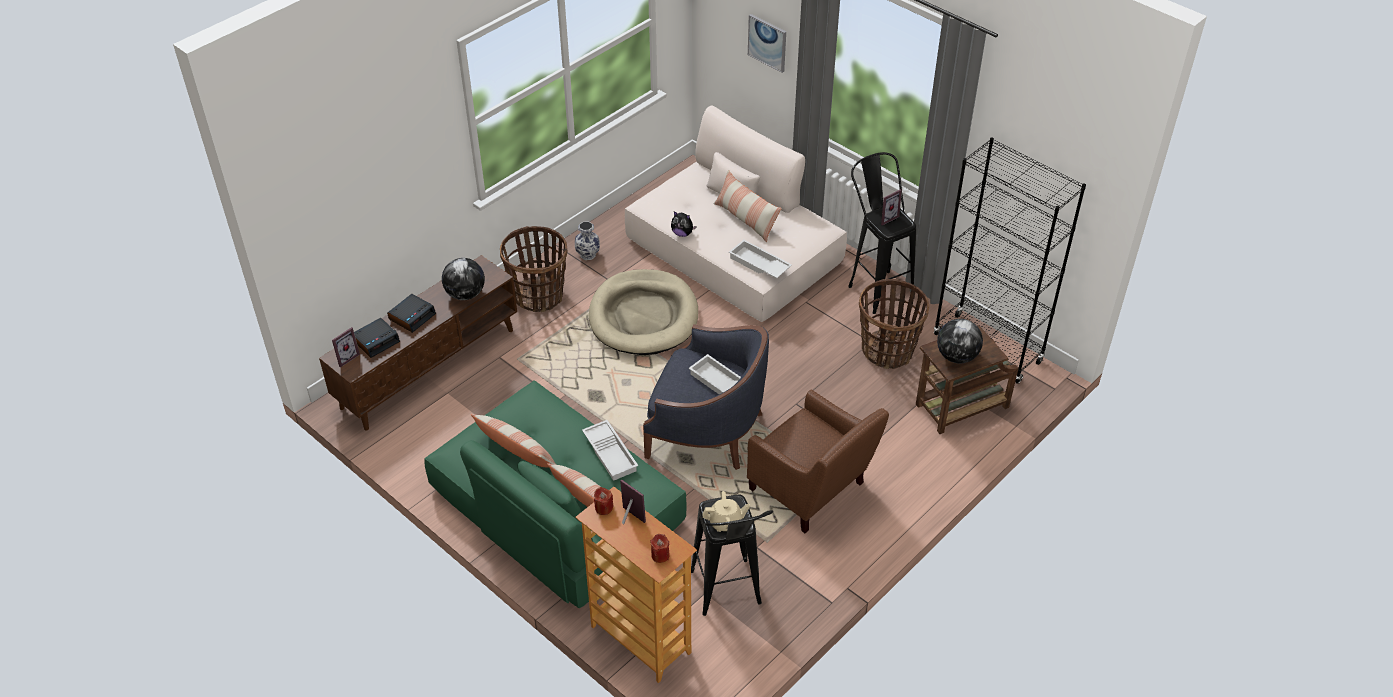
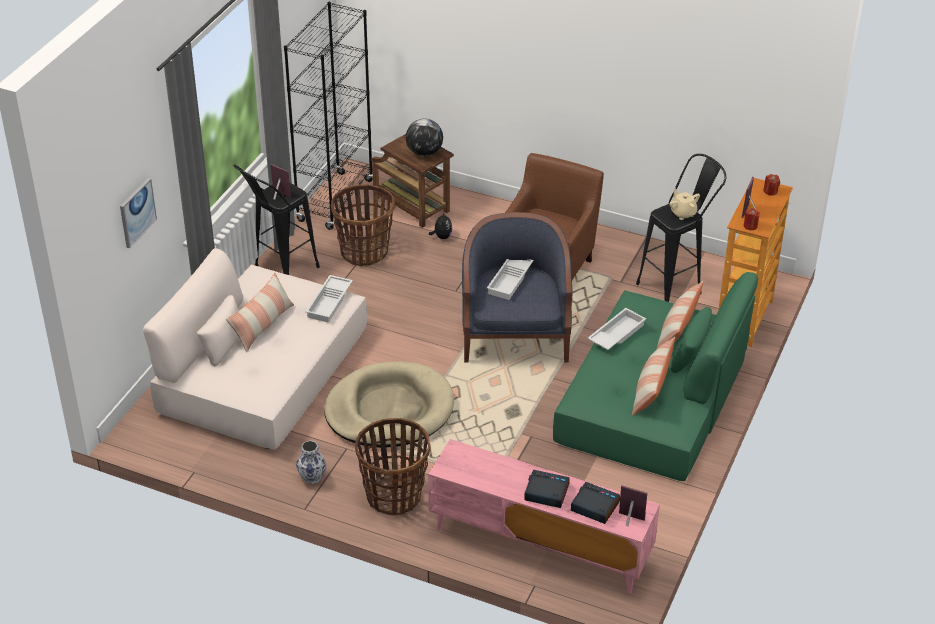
camera: 110 degrees left, 5 degrees down
(429, 367) = (538, 545): brown tv stand -> pink tv stand
(465, 294) = (494, 464): globe -> none
(682, 233) = (302, 364): plush toy -> plush toy (442, 236)

